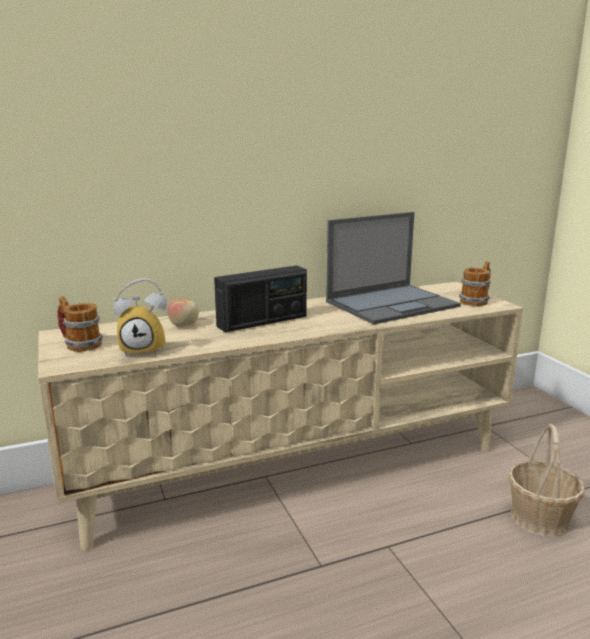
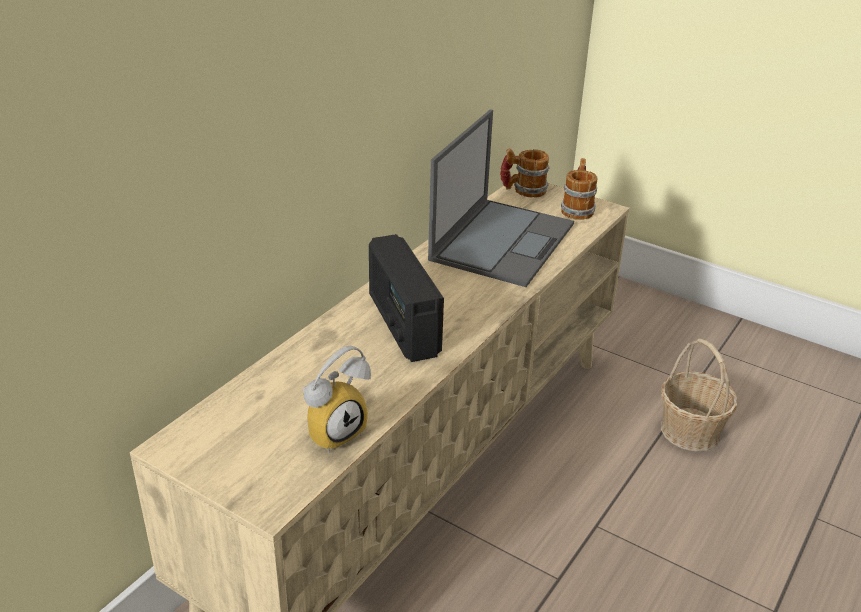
camera: 35 degrees left, 15 degrees up
(79, 344) = (233, 455): mug -> mug (523, 190)
(184, 325) = (317, 365): apple -> none
(262, 321) = (402, 324): radio -> radio turned 135 degrees clockwise

